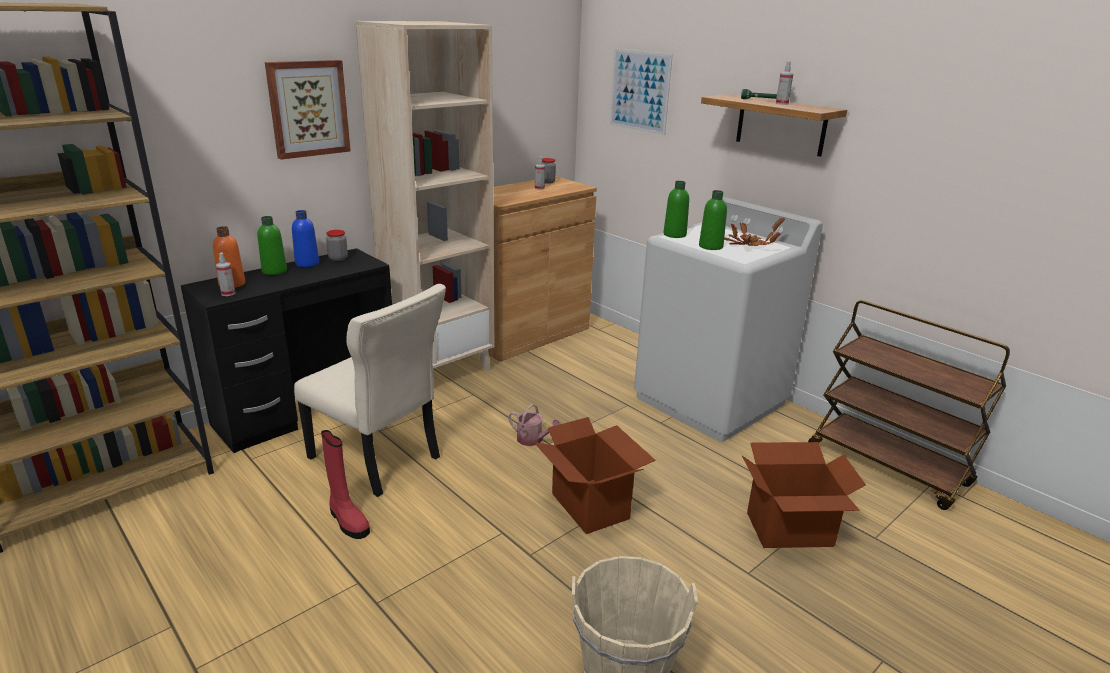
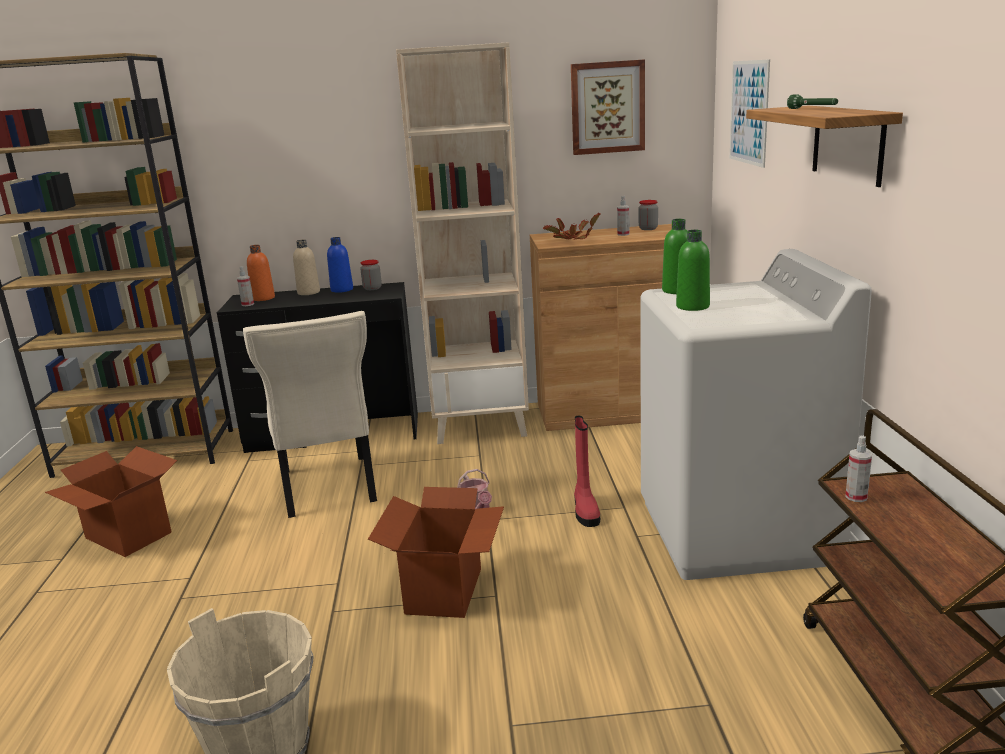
camera: 40 degrees right, 5 degrees down
(274, 271) = (308, 292): green bottle -> beige bottle
(308, 108) = (354, 140): picture -> picture (607, 107)
(347, 521) = (245, 529): red boot -> red boot (585, 510)
(747, 245) = (748, 310): potted plant -> potted plant (571, 239)
(782, 103) = (824, 110): spray bottle -> spray bottle (856, 497)
(790, 530) = (628, 706): cardboard box -> cardboard box (127, 536)

